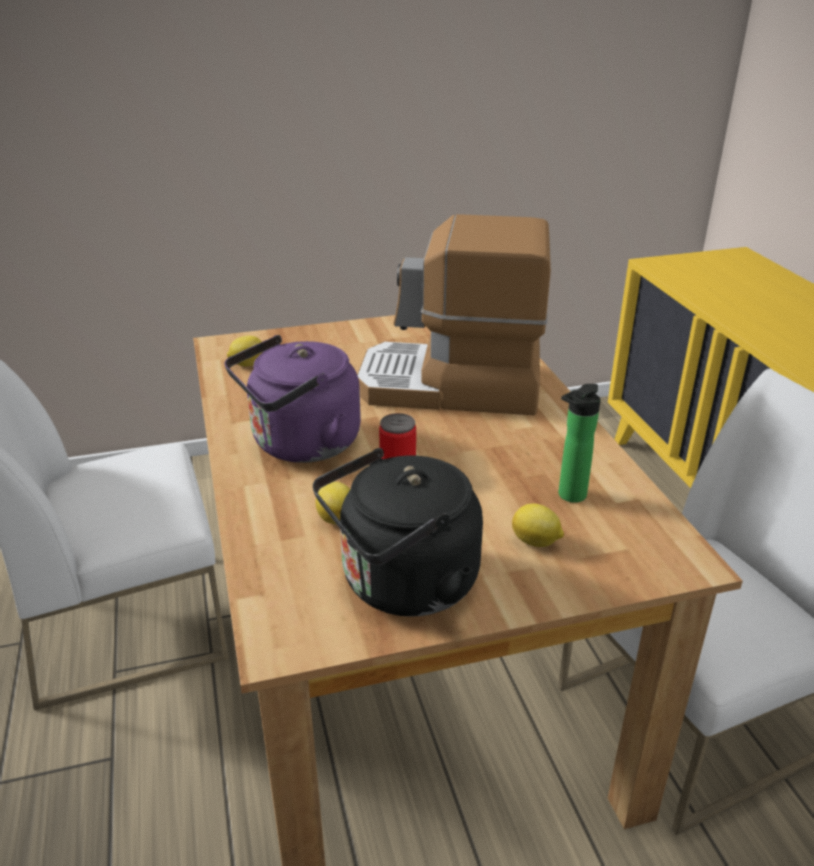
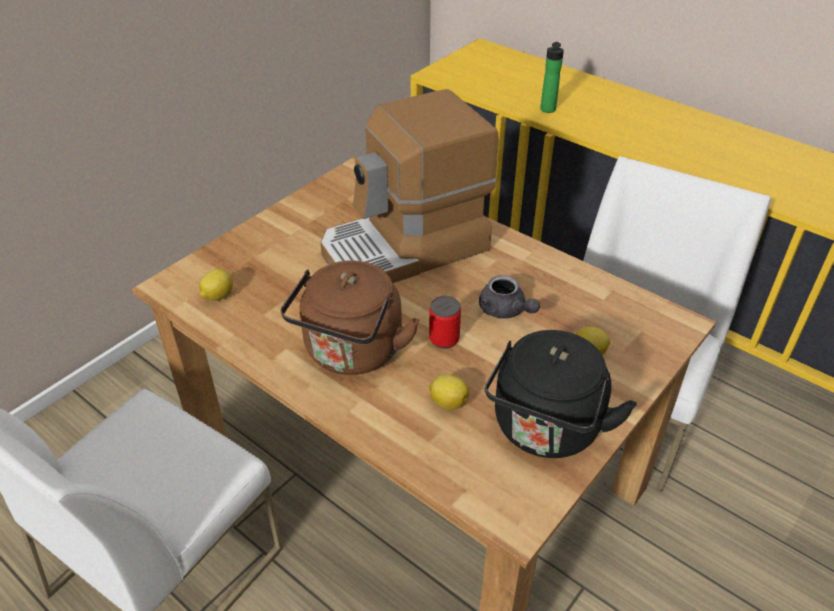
camera: 35 degrees left, 10 degrees up
(300, 445) = (352, 353): purple kettle -> brown kettle
(489, 470) = (505, 311): none -> grey teapot
(569, 496) = (573, 308): bottle -> bottle (547, 110)

